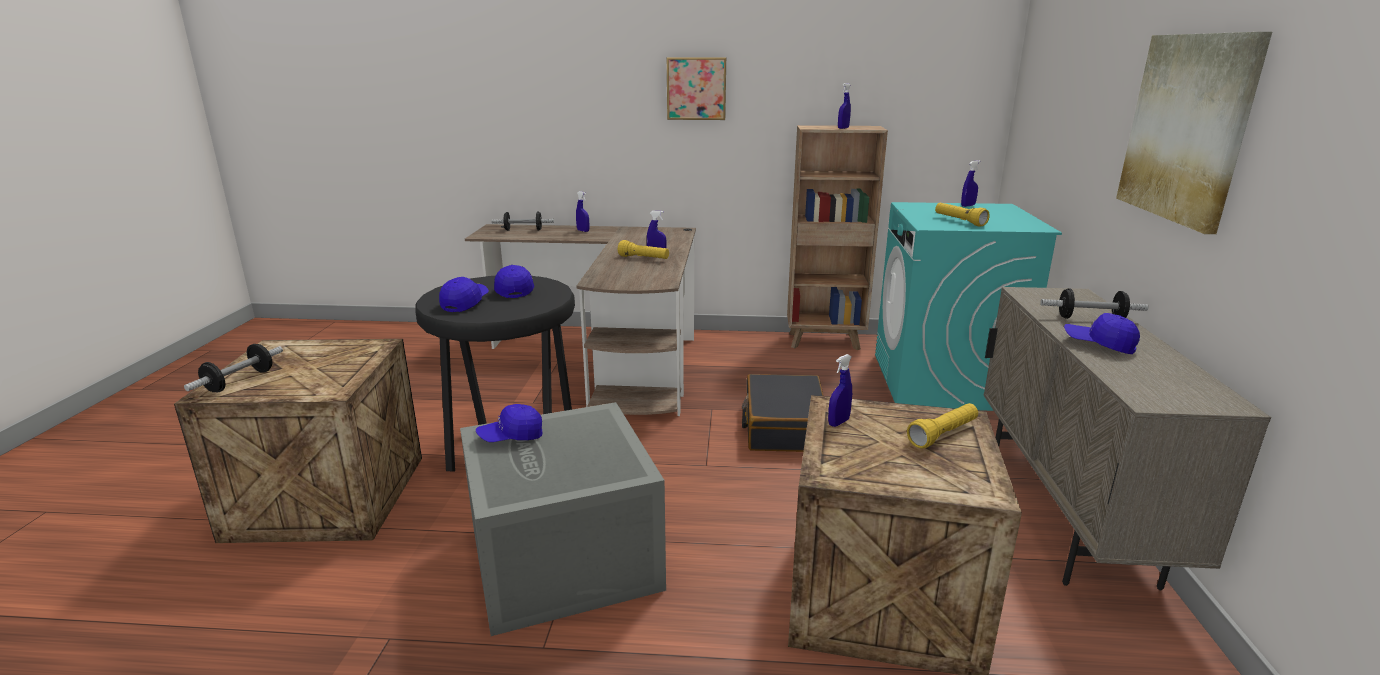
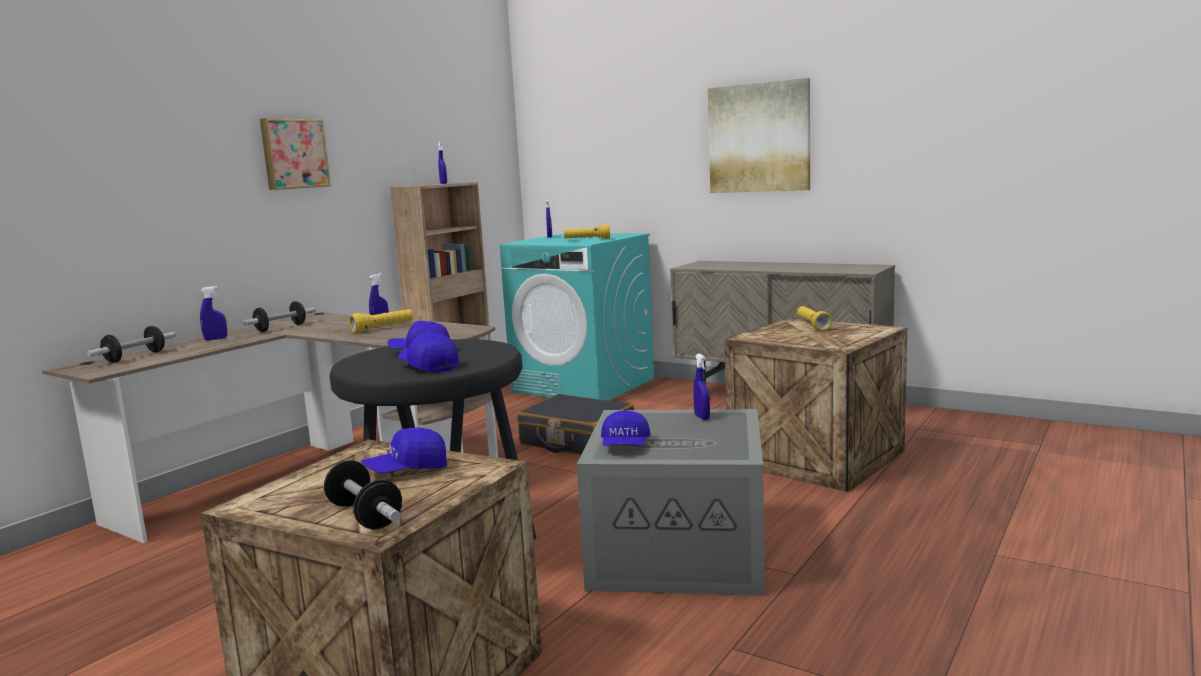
camera: 60 degrees left, 10 degrees down
(838, 422) = (774, 338): blue spray bottle -> blue spray bottle (702, 417)
(1090, 319) = (748, 265): dumbbell -> dumbbell (281, 328)
(1099, 345) = (787, 268): blue cap -> blue cap (407, 470)

